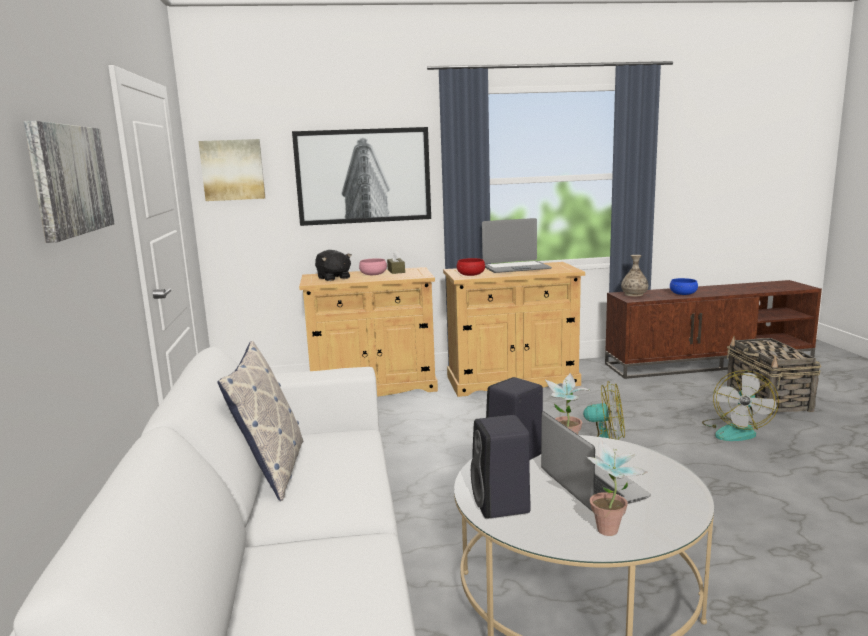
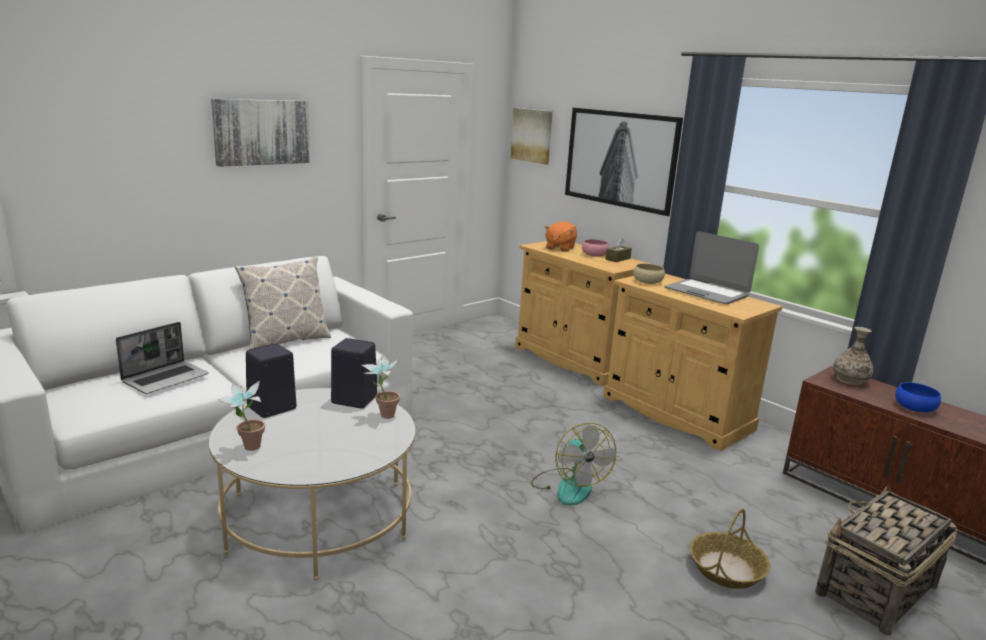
camera: 55 degrees right, 5 degrees up
(333, 278) = (559, 248): black plush toy -> orange plush toy
(471, 274) = (648, 281): red bowl -> beige bowl
(590, 484) = (320, 433): laptop -> laptop (166, 378)
(736, 431) = (726, 569): fan -> basket

